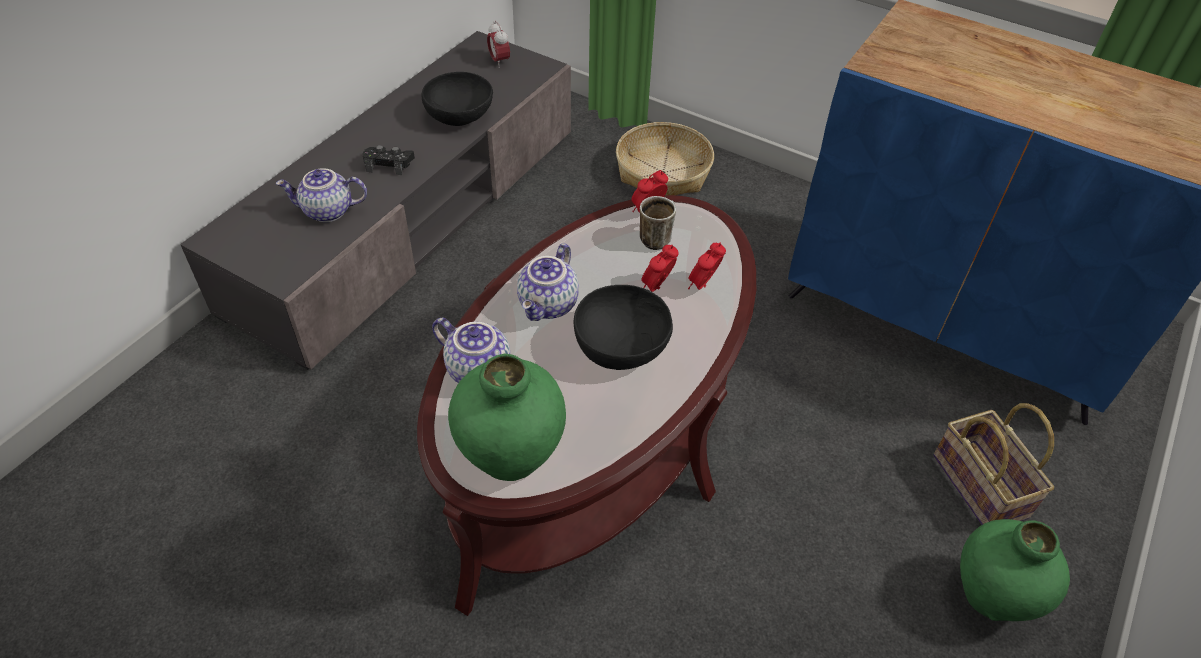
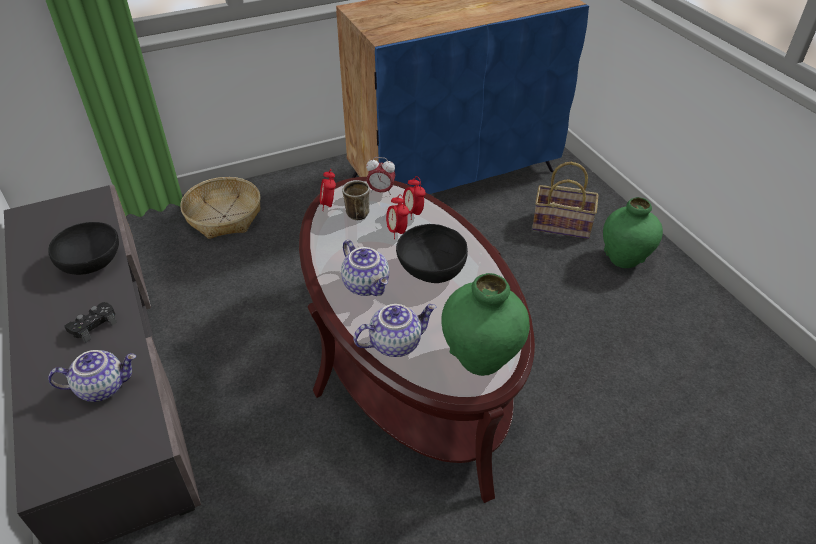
camera: 55 degrees left, 5 degrees down
(327, 212) = (103, 386): teapot -> teapot turned 135 degrees counterclockwise
(499, 61) = (58, 215): alarm clock -> alarm clock (381, 191)

